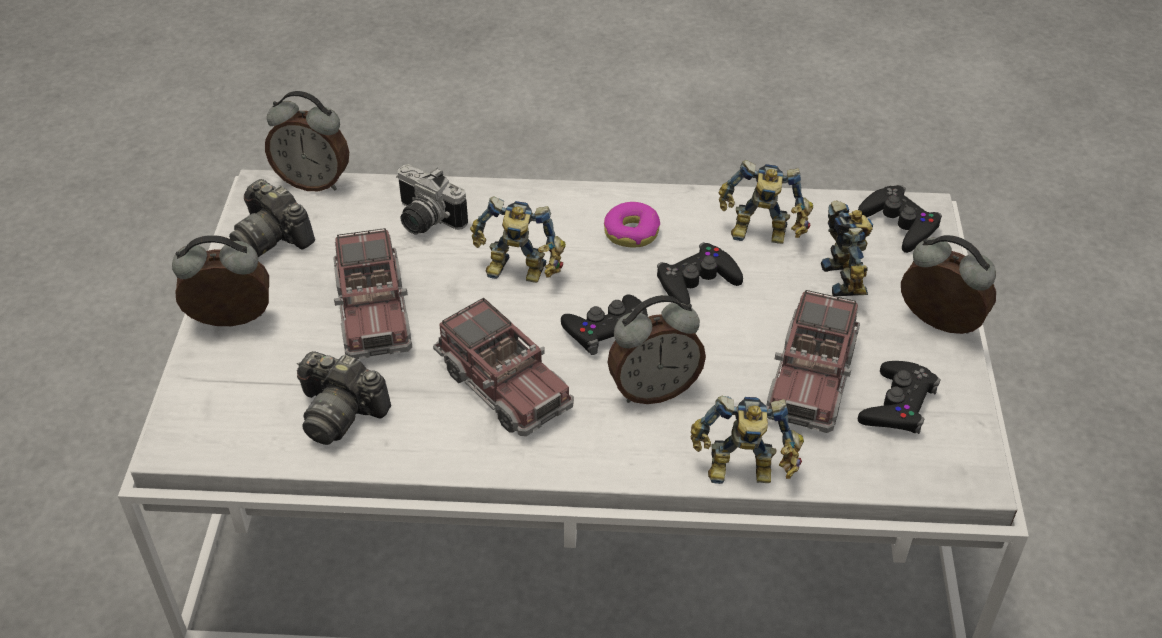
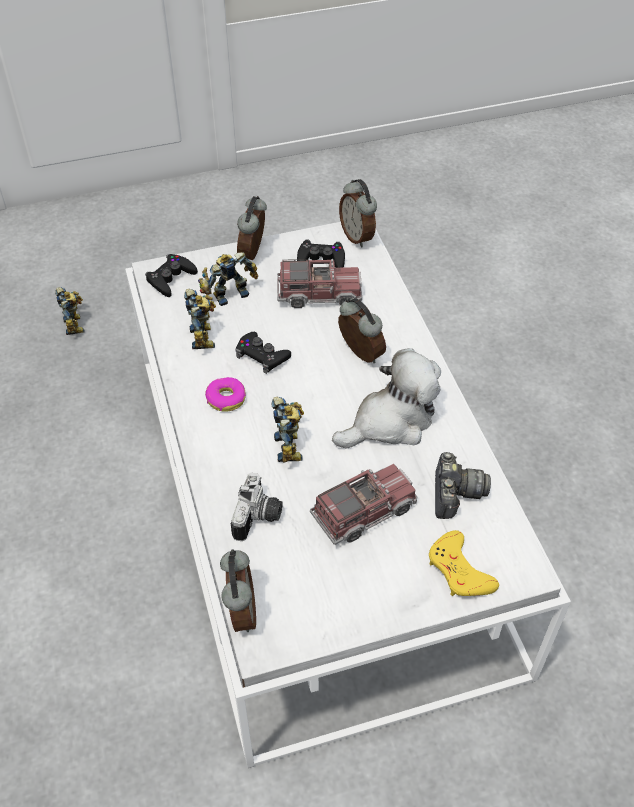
camera: 110 degrees left, 5 degrees up
(228, 375) = (459, 571): none -> yellow game controller
(231, 323) = (414, 593): alarm clock -> alarm clock (357, 236)
(272, 237) = (316, 610): camera -> none
(504, 385) = (391, 421): toy truck -> plush toy
(607, 330) = (322, 387): black game controller -> none
(743, 473) = (398, 307): toy robot -> toy robot (76, 324)

